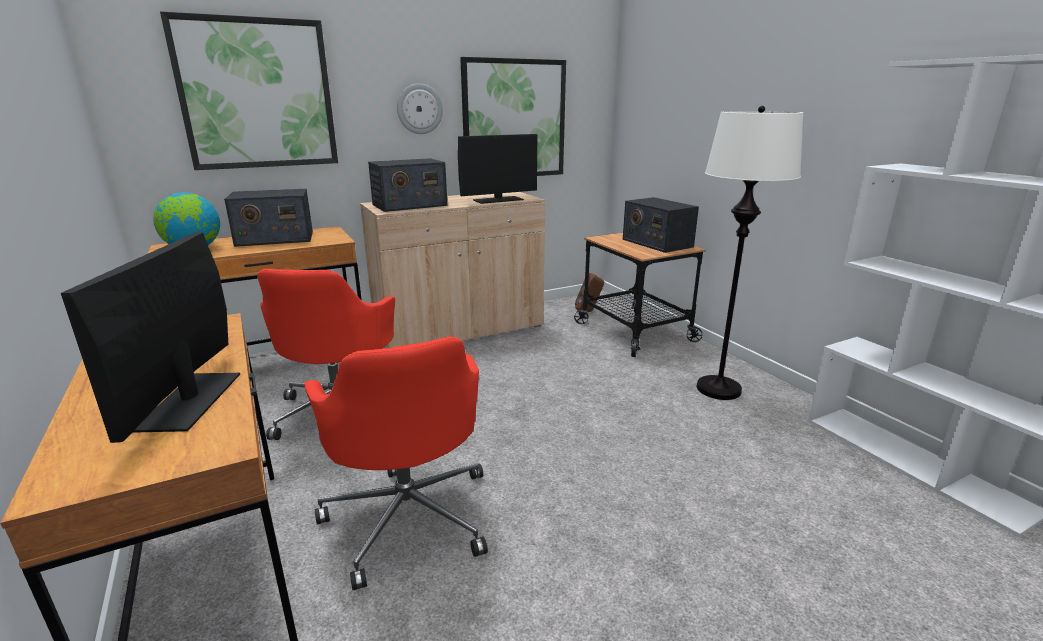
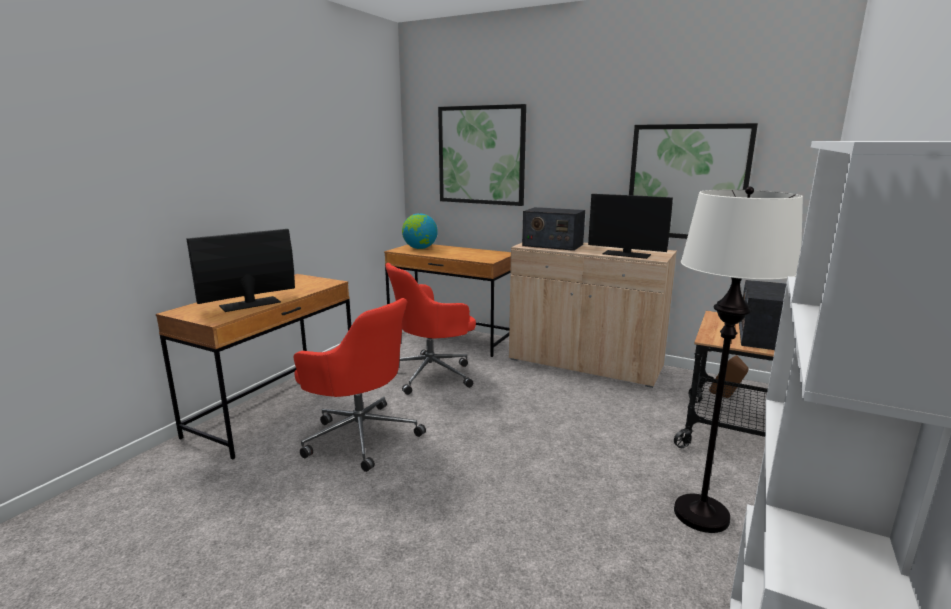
camera: 55 degrees right, 5 degrees down
(274, 239) = (464, 252): radio -> none
(409, 515) = (360, 435): red office chair -> red office chair turned 90 degrees counterclockwise
(419, 109) = (592, 168): wall clock -> none

